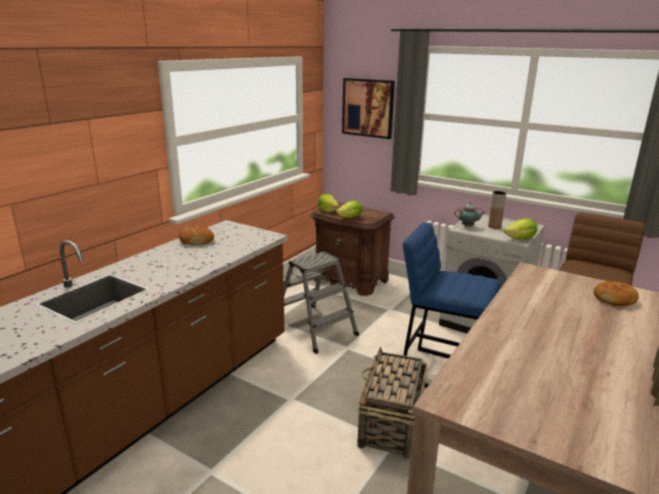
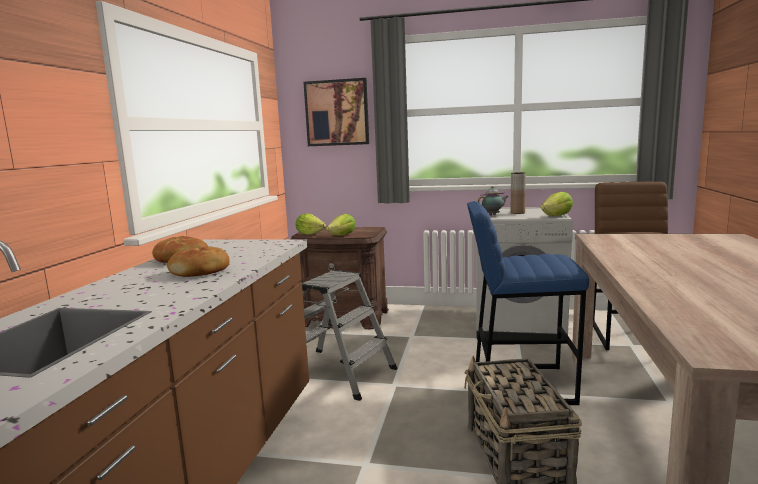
camera: 20 degrees left, 10 degrees down
(615, 299) = (706, 243): bread -> bread (201, 271)

